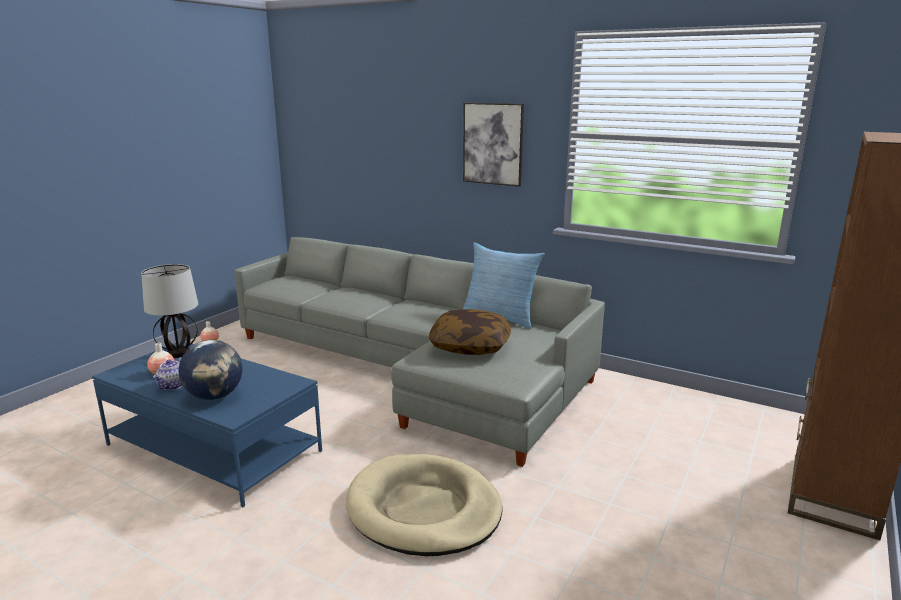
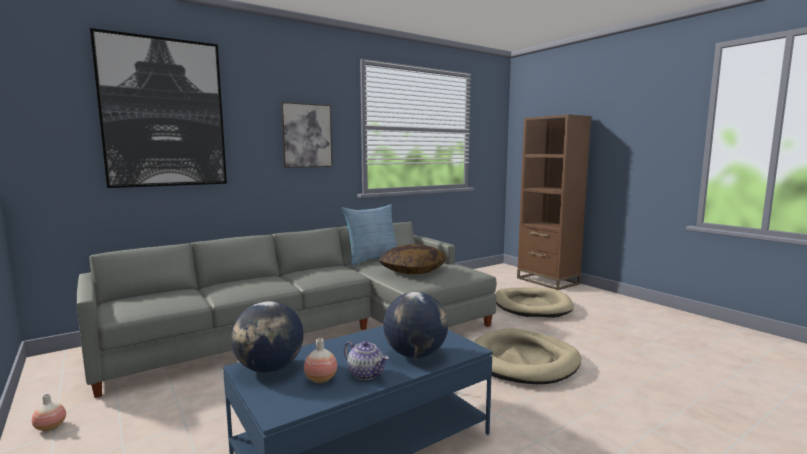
camera: 65 degrees left, 10 degrees down
(178, 354) = (270, 368): table lamp -> globe
(365, 118) = (164, 113): none -> picture
(653, 492) = (532, 306): none -> beige dog bed

